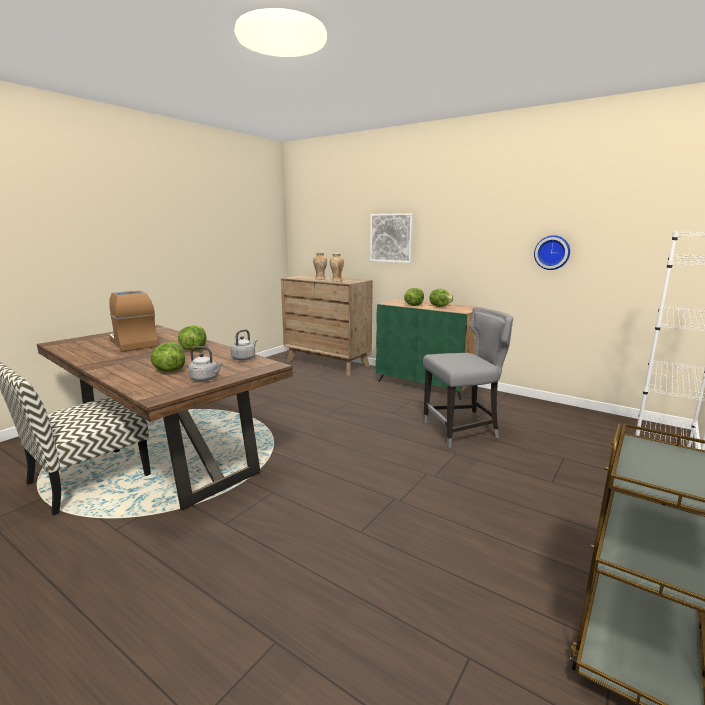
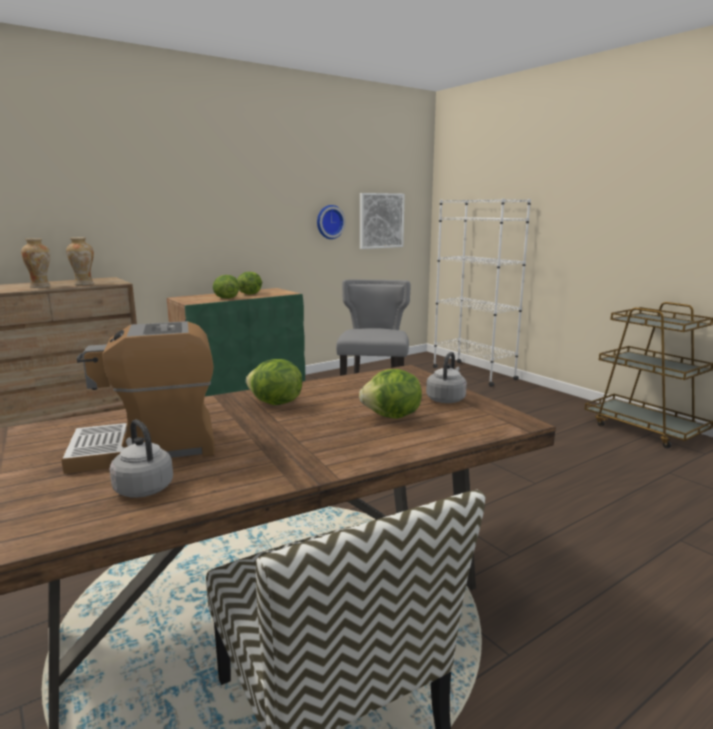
camera: 70 degrees left, 0 degrees up
(244, 358) = (359, 380): grey kettle -> grey kettle (142, 487)
(391, 238) = (139, 210): picture -> picture (381, 220)

